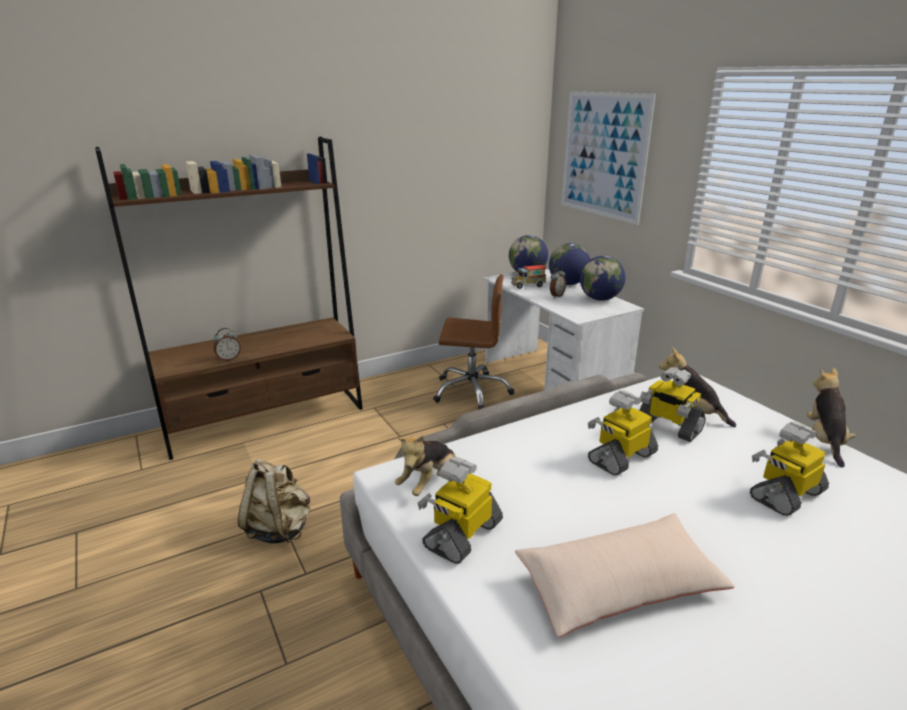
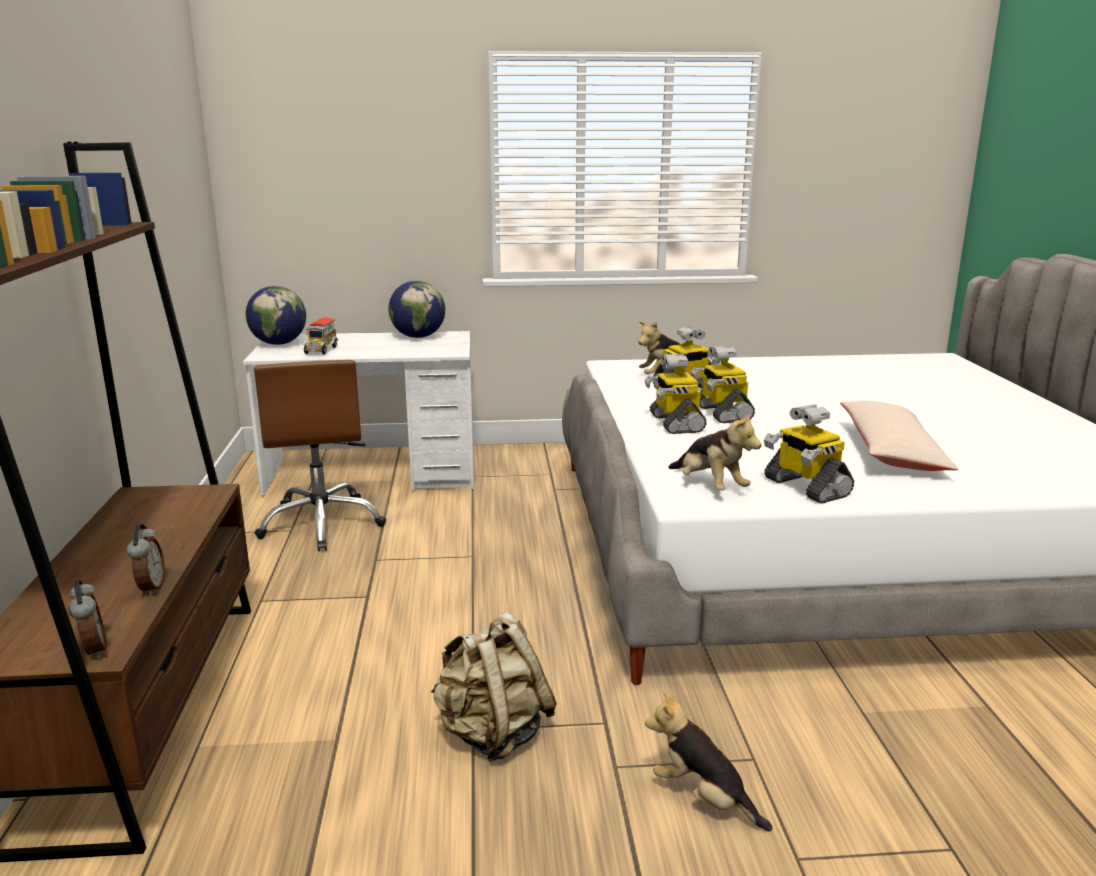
camera: 65 degrees left, 5 degrees down
(471, 391) = (322, 523): brown office chair -> brown office chair turned 135 degrees clockwise
(556, 296) = (376, 347): alarm clock -> alarm clock (93, 650)
(568, 284) = (349, 337): globe -> none
(603, 155) = (332, 162): picture -> none
(785, 494) = (804, 385): toy robot -> toy robot (675, 423)
(824, 440) = (743, 359): plush toy -> plush toy (703, 798)

